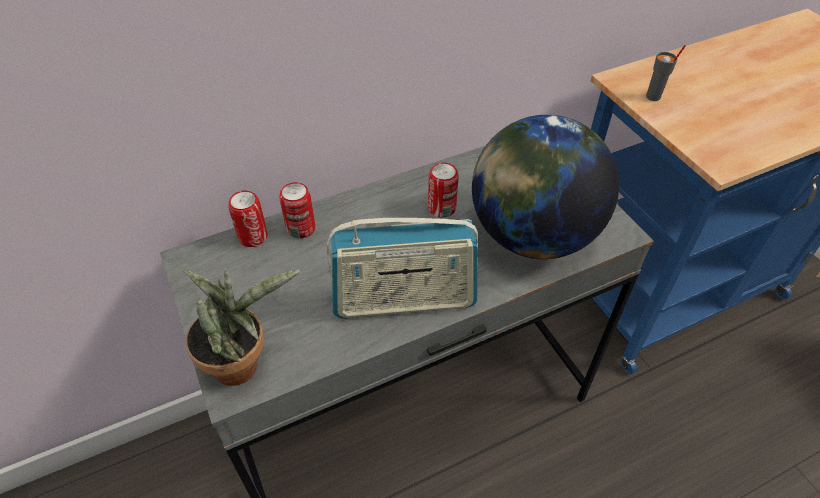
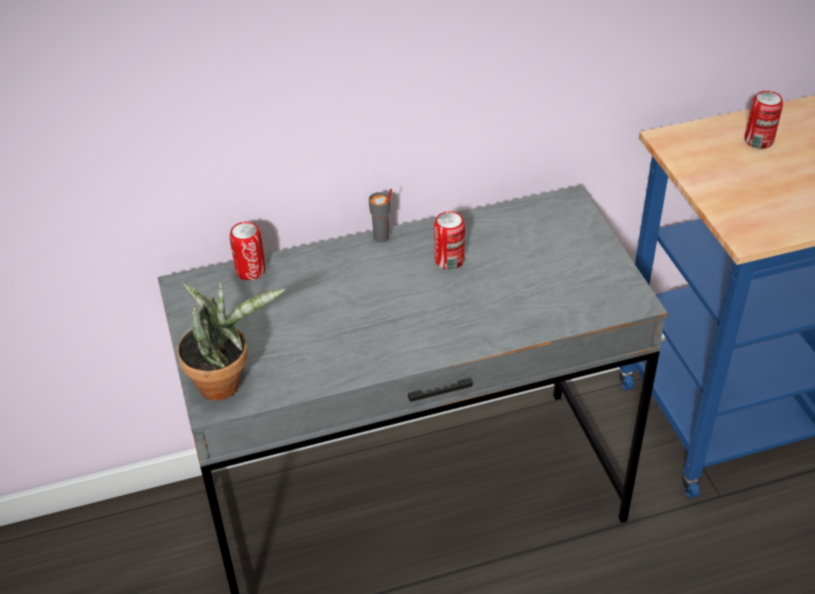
camera: 10 degrees right, 5 degrees down
(301, 228) = (300, 267): can -> can (758, 141)
(404, 300) = (391, 343): radio -> none
(532, 235) = (538, 295): globe -> none
(653, 97) = (700, 161): grey cup -> grey cup (381, 237)

